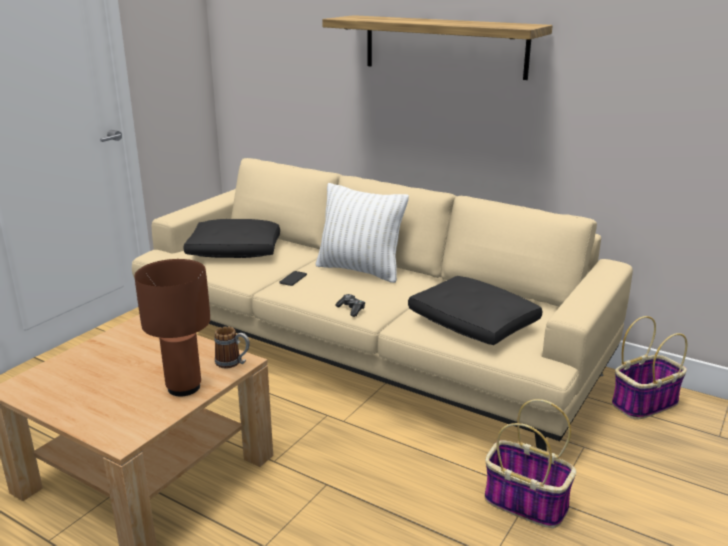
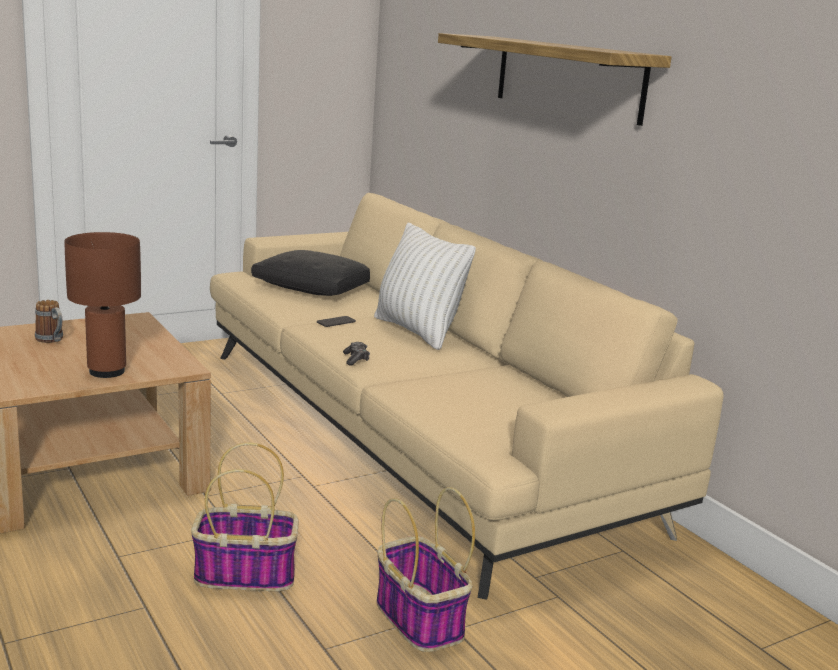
camera: 25 degrees right, 5 degrees down
(233, 363) = (175, 367): mug -> mug (52, 340)
(474, 324) = (471, 405): black pillow -> none
(645, 403) = (698, 583): basket -> basket (247, 574)

